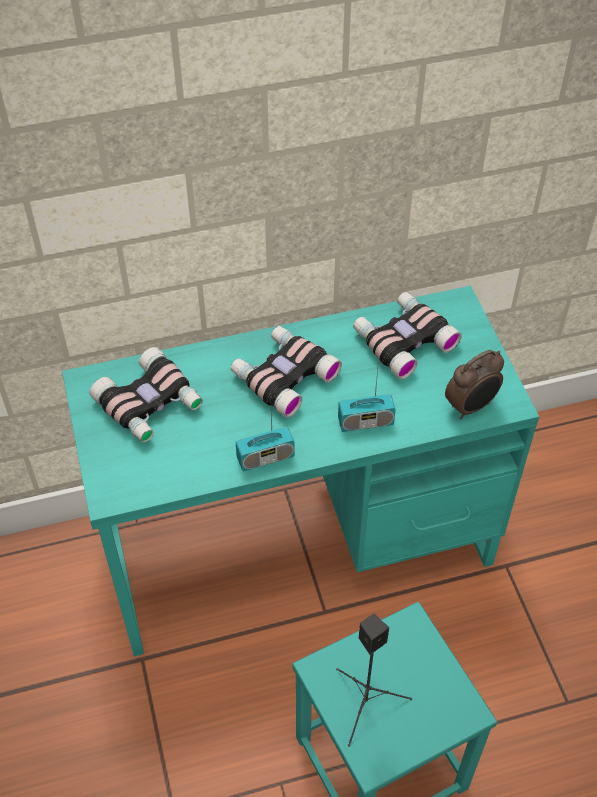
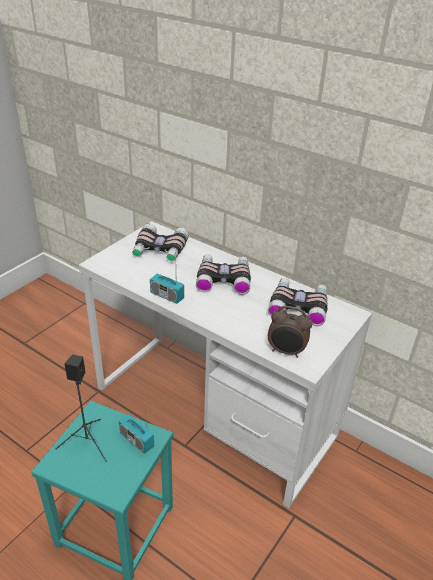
camera: 50 degrees right, 15 degrees down
(298, 543) = (213, 411): turquoise desk -> white desk
(365, 422) = (227, 318): radio -> radio (136, 440)

